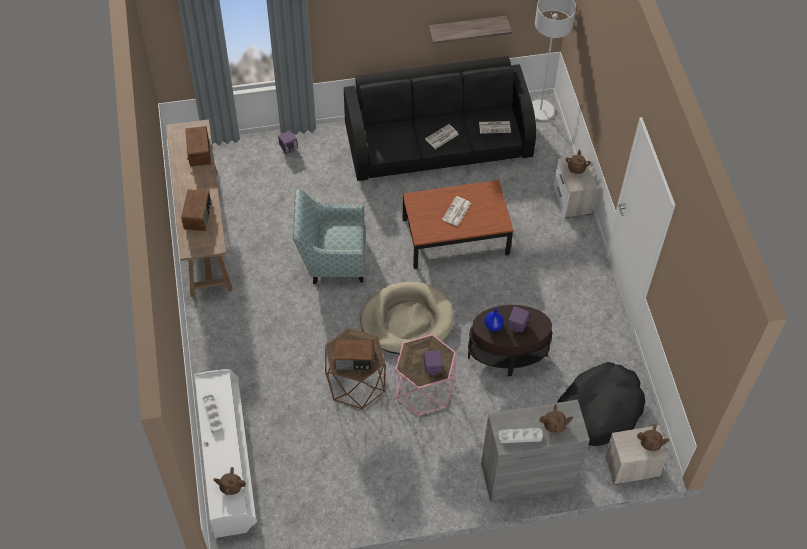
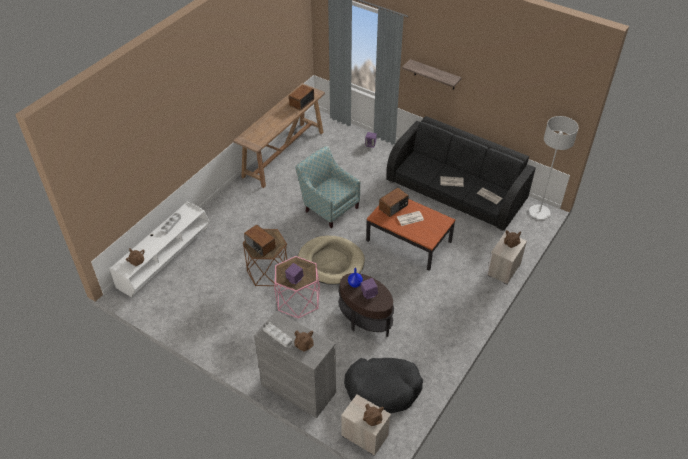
camera: 45 degrees right, 10 degrees down
(198, 216) = (265, 128): radio -> radio (393, 207)
(467, 28) = (504, 117): shelf -> shelf (434, 75)

